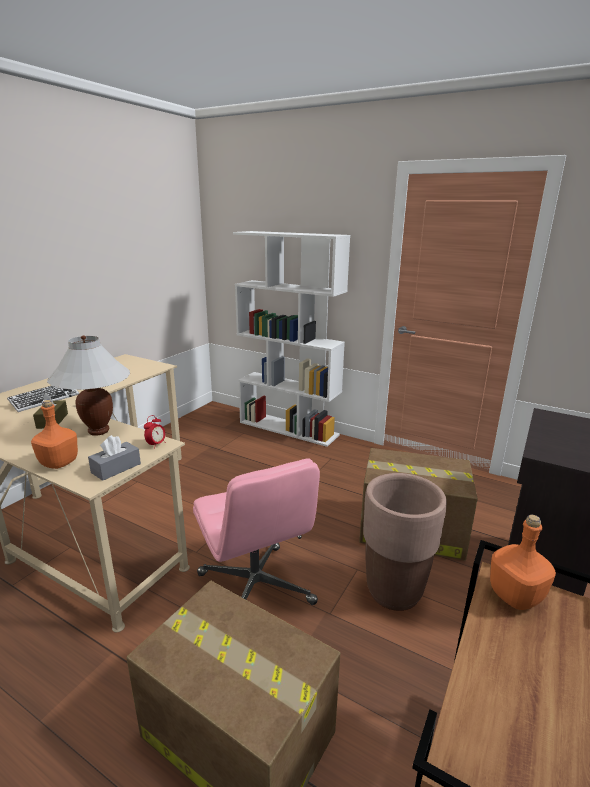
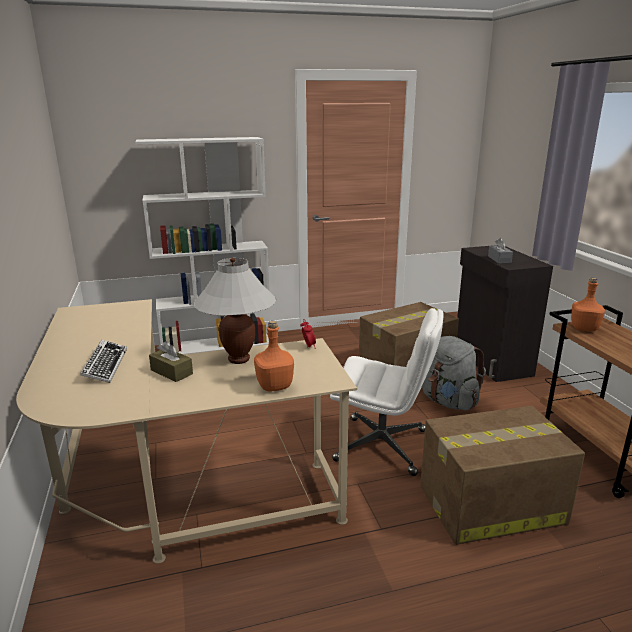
camera: 45 degrees left, 0 degrees up
(116, 468) = (324, 368): grey tissue box -> grey tissue box (499, 259)
(256, 589) = (382, 445): pink office chair -> white office chair
(394, 591) = (448, 401): brown planter -> grey backpack

